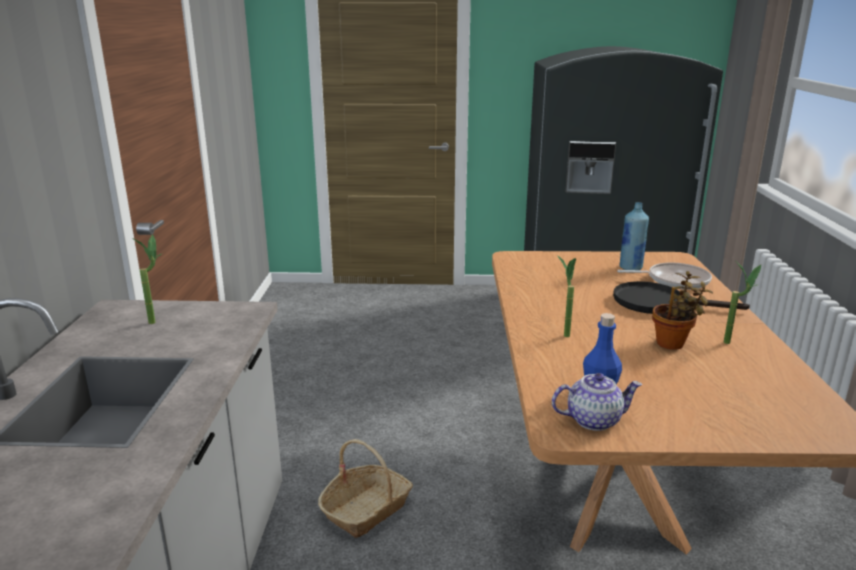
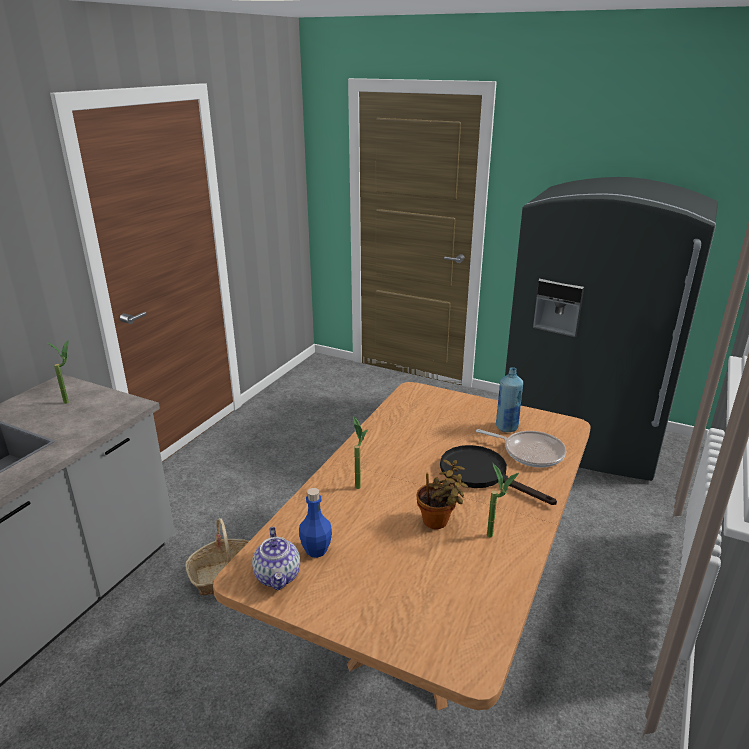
camera: 25 degrees right, 5 degrees up
(594, 420) = (278, 576): teapot -> teapot turned 60 degrees clockwise

